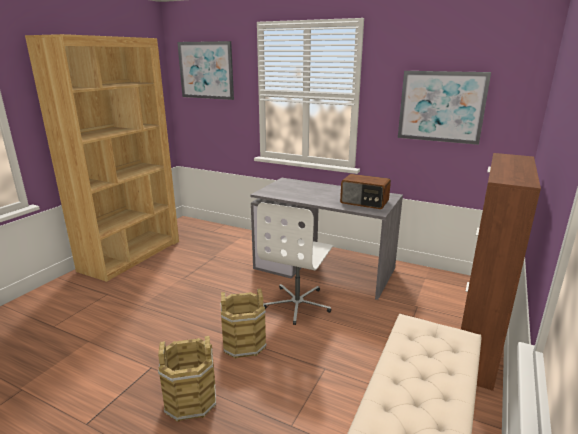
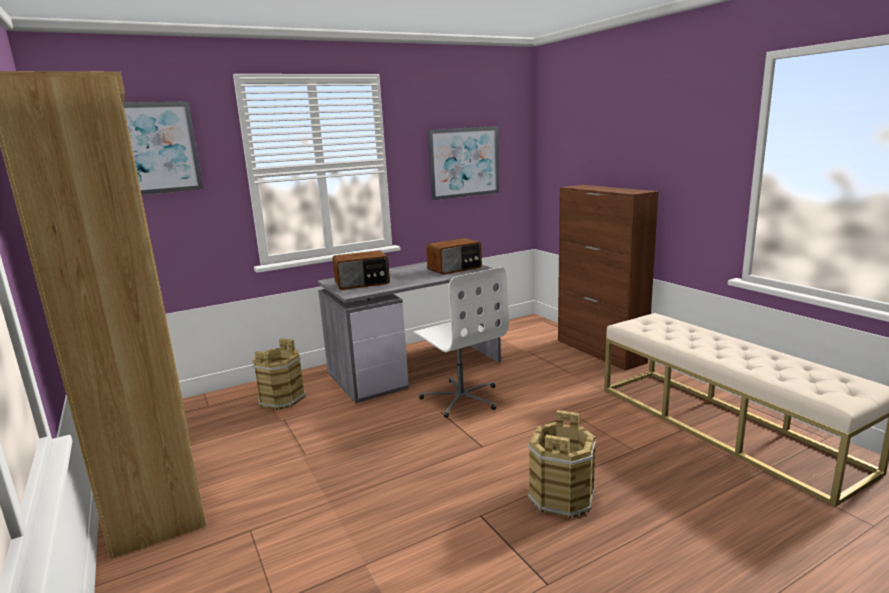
camera: 55 degrees left, 5 degrees down
(244, 343) = (496, 444): brown bucket -> brown bucket (281, 399)
(289, 189) = (362, 283): none -> radio

